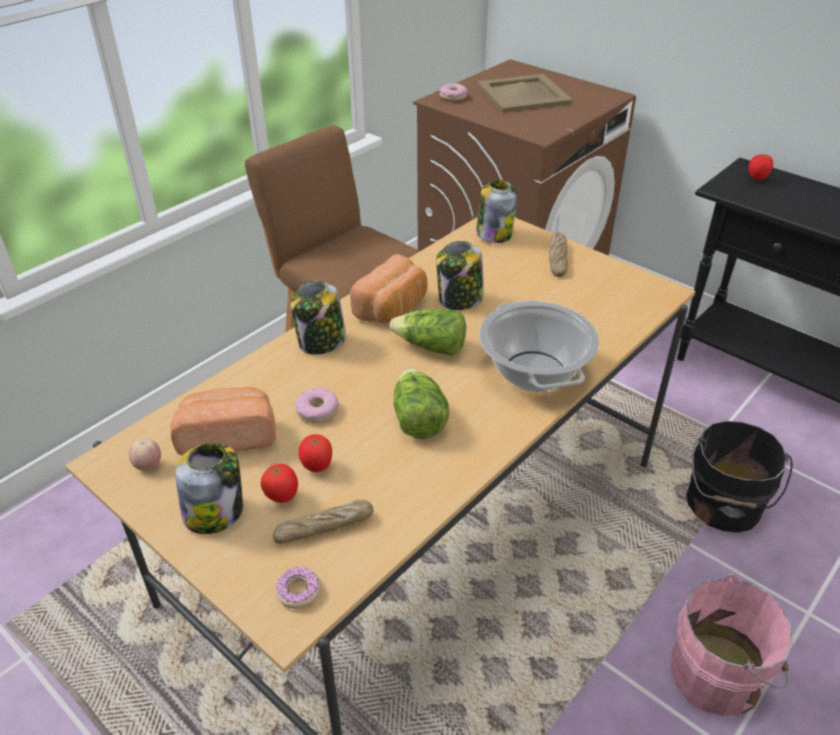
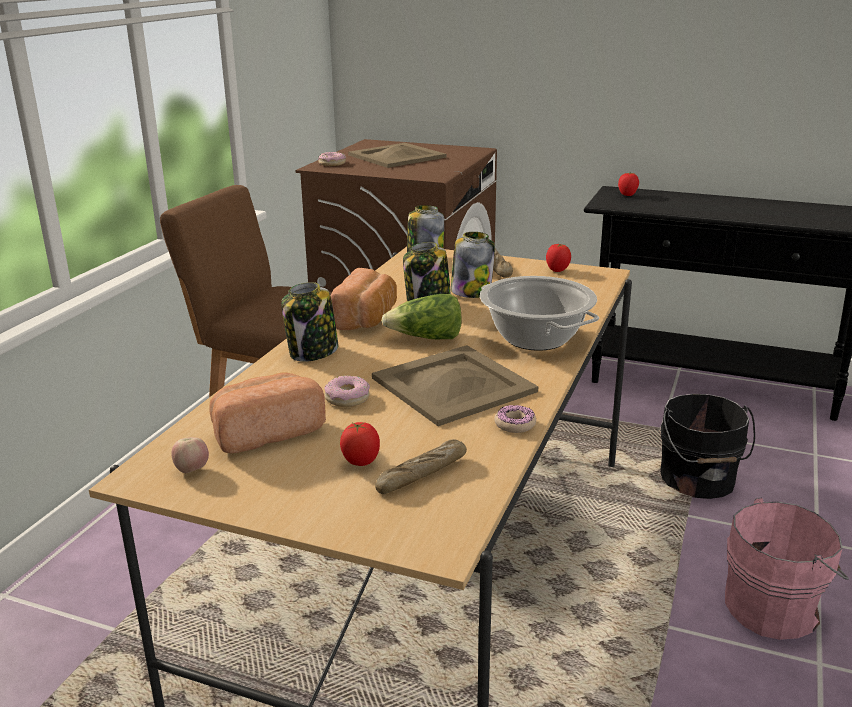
camera: 20 degrees left, 15 degrees down
(215, 512) = (296, 488): jar -> jar (471, 292)
(298, 591) = (433, 524): donut -> donut (515, 424)
(317, 467) = (379, 435): tomato -> tomato (557, 270)
(417, 418) = (453, 385): lettuce -> beige tray

